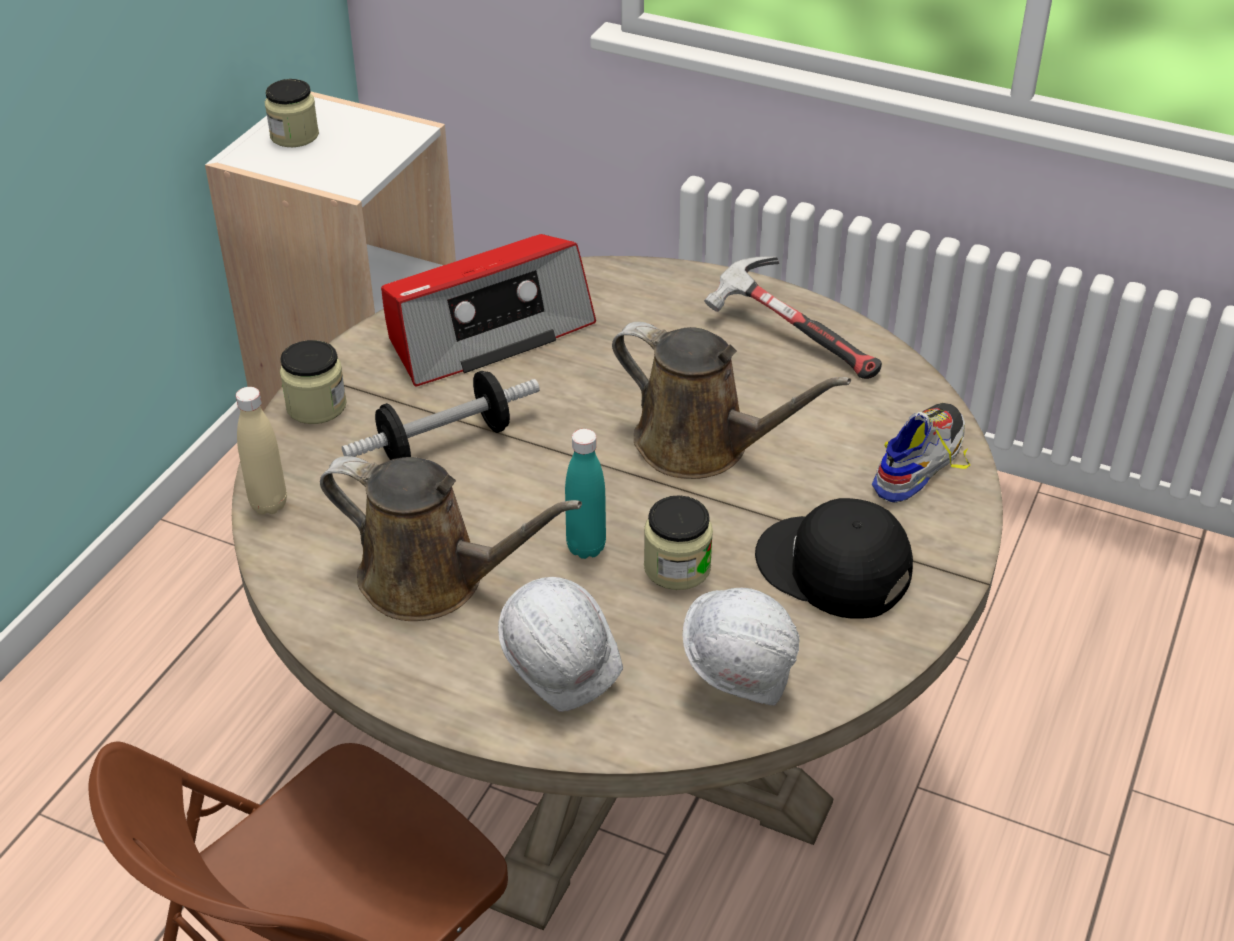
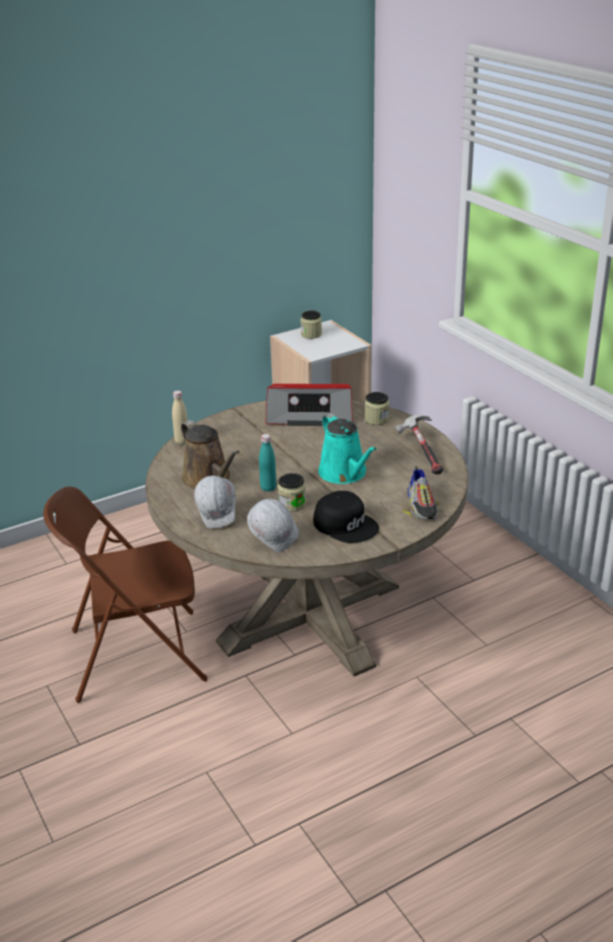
camera: 35 degrees right, 10 degrees down
(316, 406) = (227, 419): jar -> jar (376, 419)
(445, 443) = (257, 443): dumbbell -> none
(702, 446) = (345, 473): brown watering can -> turquoise watering can
(832, 569) = (346, 524): black cap -> black cap turned 150 degrees clockwise
(919, 460) = (421, 505): shoe -> shoe turned 105 degrees clockwise

